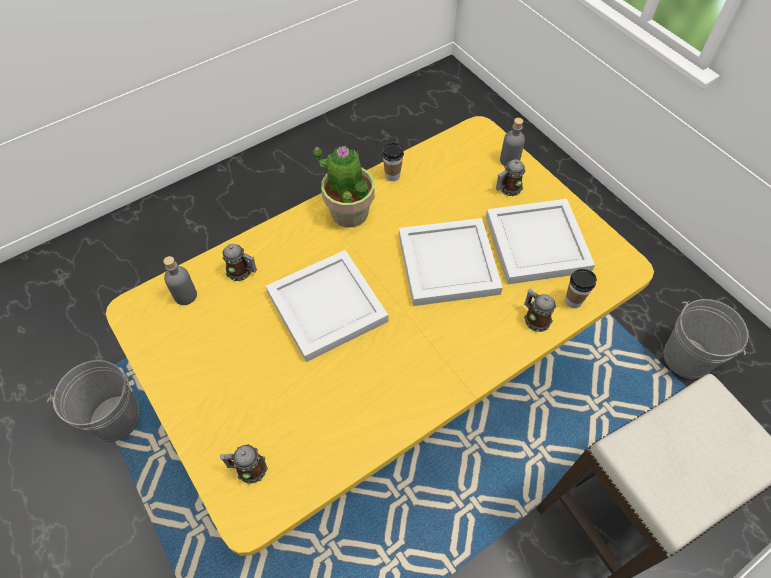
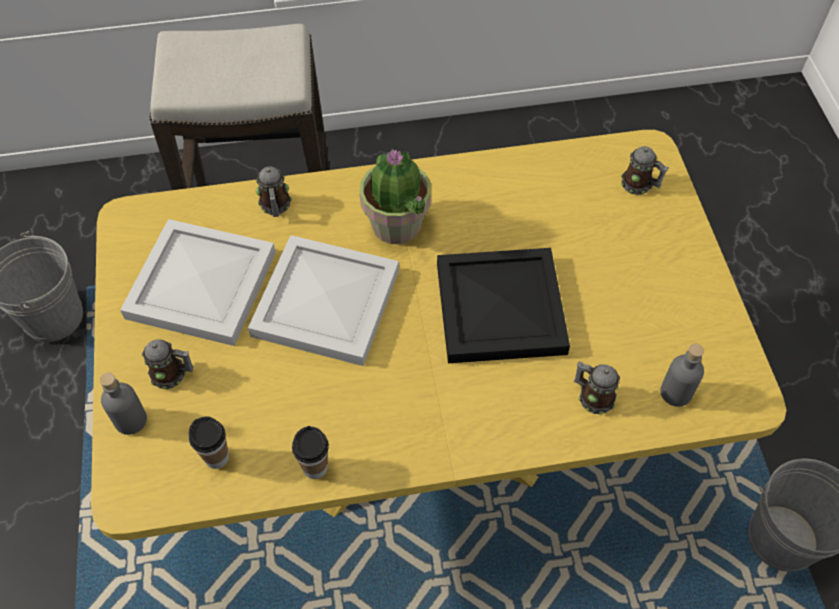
camera: 155 degrees left, 0 degrees up
(327, 305) = (498, 310): white tray -> black tray
(349, 212) = (410, 430): potted plant -> potted plant (396, 225)
(573, 301) = (220, 208): cup -> cup (216, 457)

